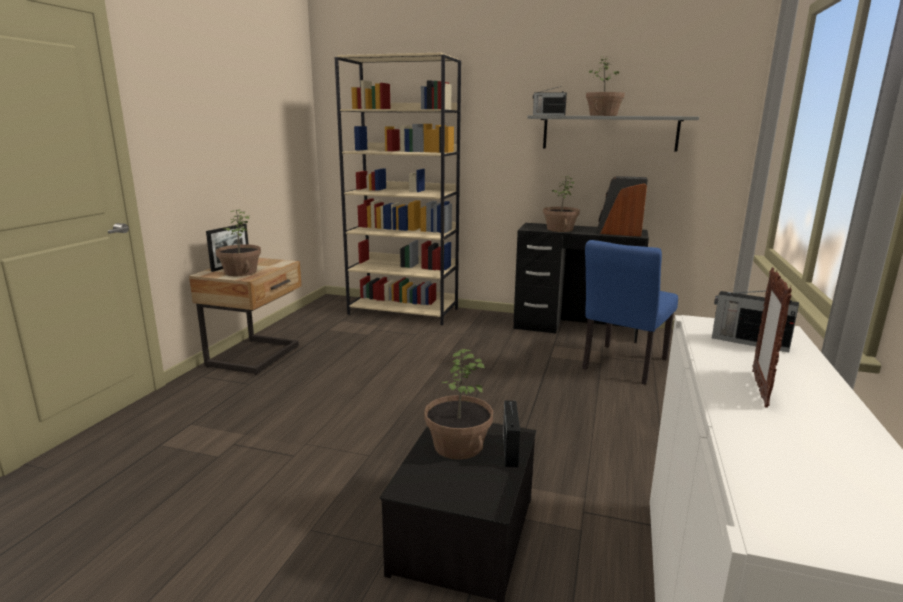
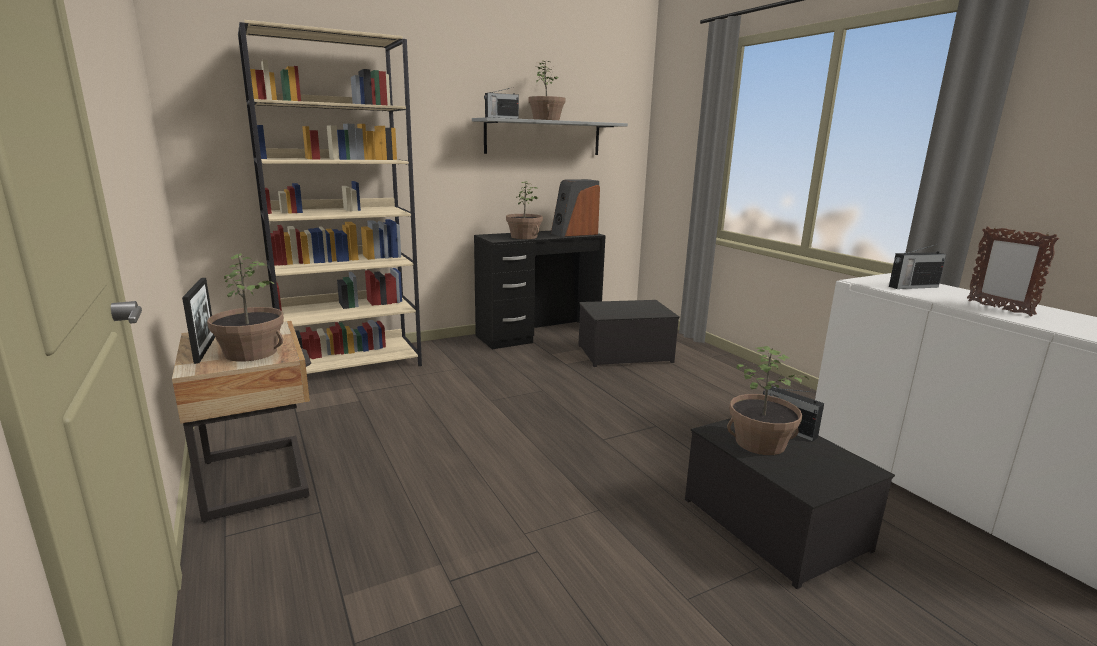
camera: 45 degrees left, 0 degrees up
(622, 366) = (624, 354): blue chair -> storage box

